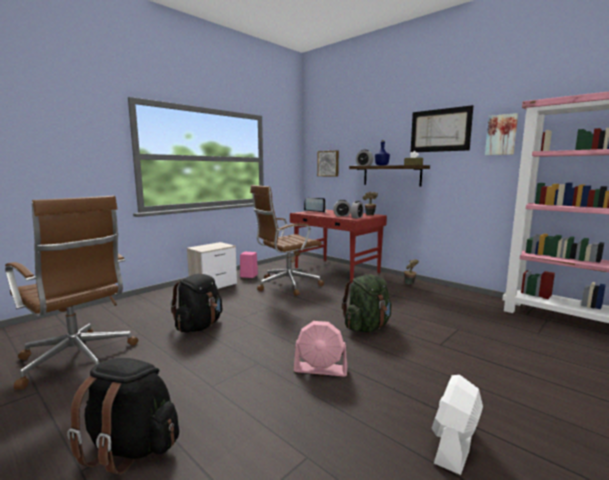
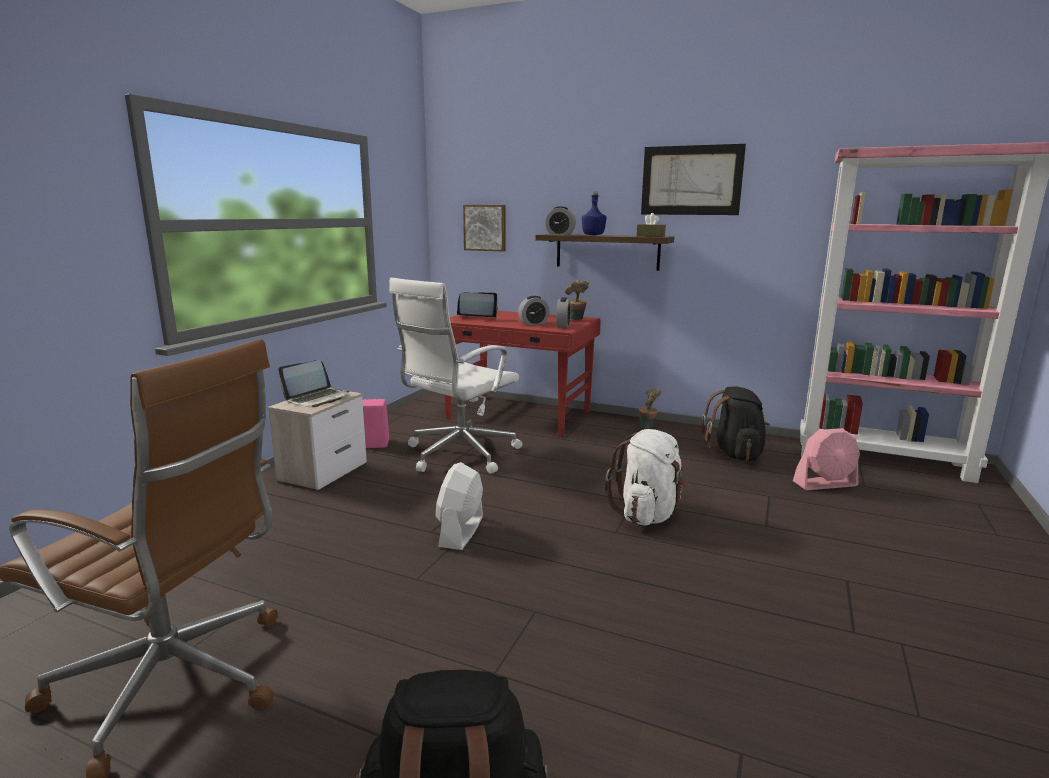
camera: 20 degrees left, 5 degrees up
(199, 326) = (370, 561): black backpack -> black backpack (735, 454)
(212, 246) = (317, 398): none -> laptop
(286, 285) = (458, 454): brown office chair -> white office chair
(321, 369) = (641, 601): pink fan -> pink fan (825, 484)
(367, 327) = (648, 514): green backpack -> white backpack
(454, 446) = (898, 678): white fan -> white fan (461, 531)
(501, 135) = (788, 193): picture -> none

